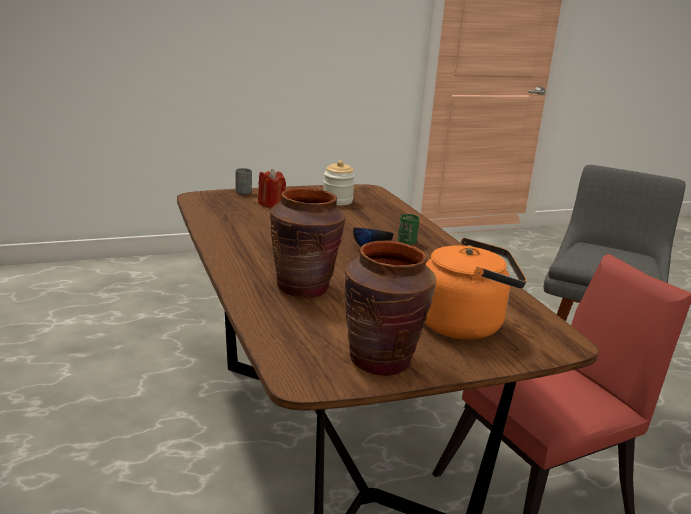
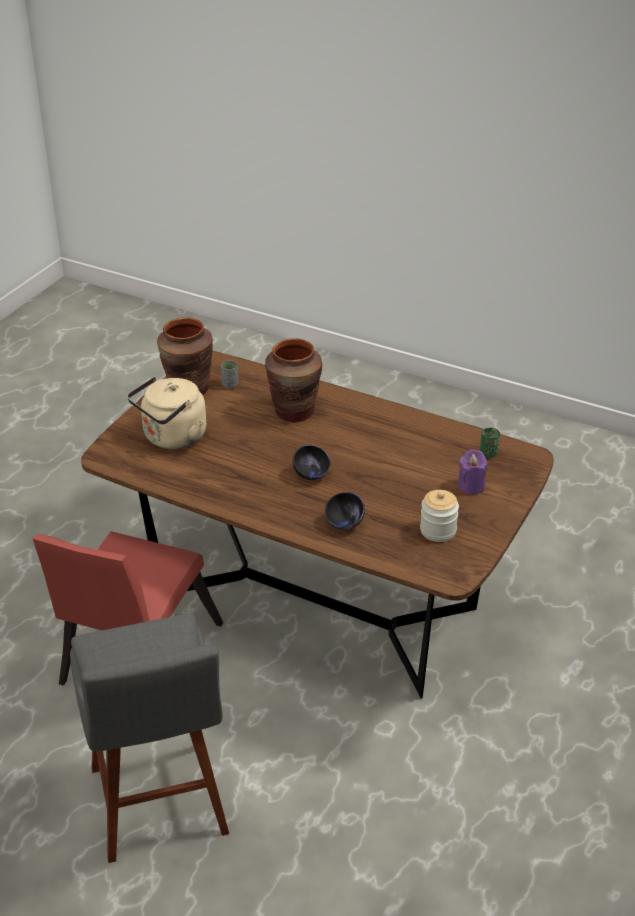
camera: 140 degrees right, 15 degrees up
(243, 192) = (520, 488): grey cup -> grey cup (230, 385)
(271, 204) = (471, 486): red candle -> purple candle
(393, 224) = (344, 524): none -> black bowl
(407, 242) = (301, 502): green cup -> green cup (488, 453)
(465, 325) = (172, 438): orange kettle -> beige kettle

